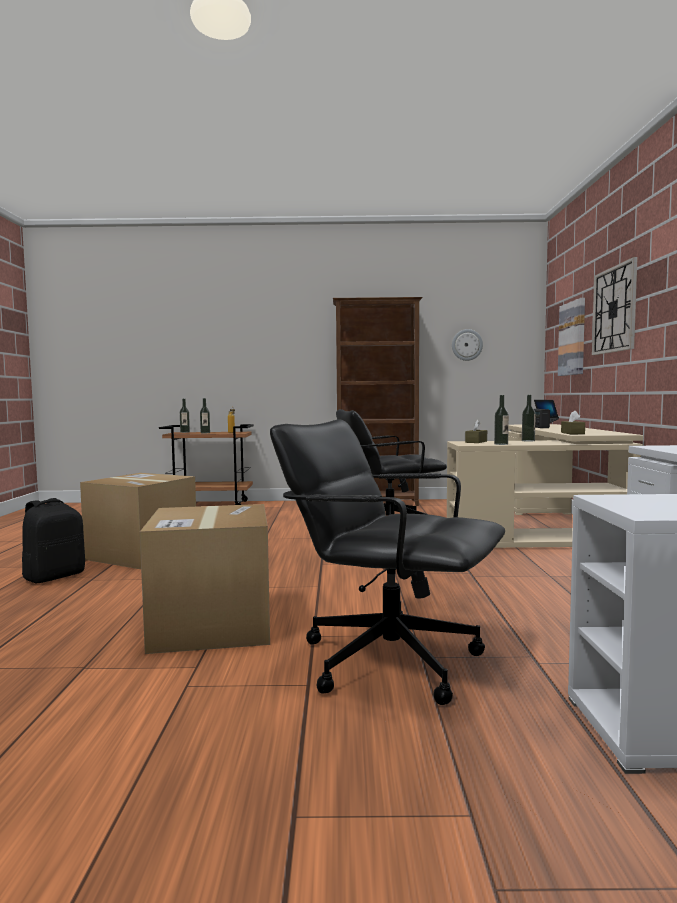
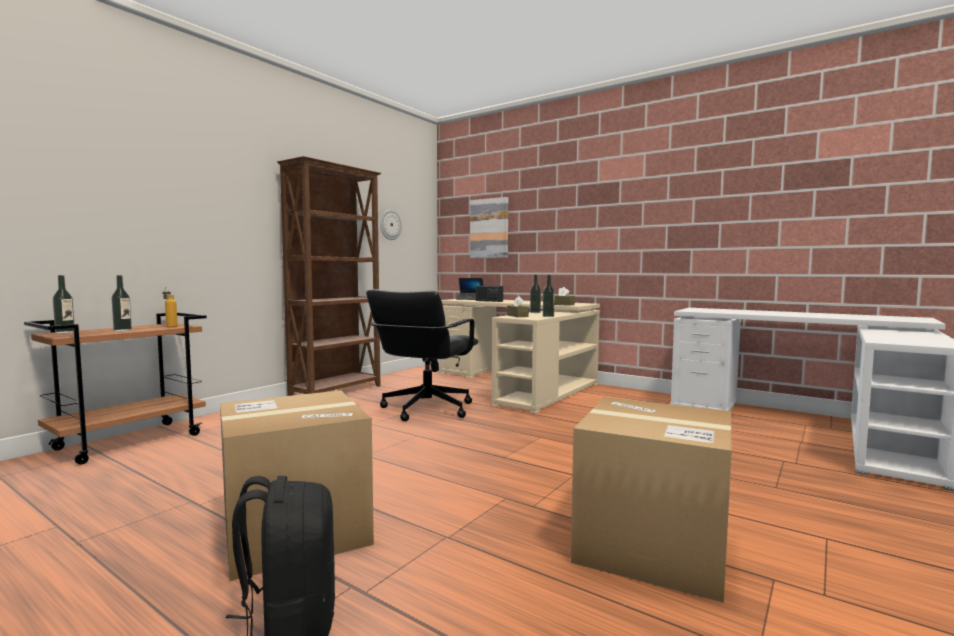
camera: 55 degrees left, 0 degrees up
(389, 659) = (778, 498): black office chair -> none
(614, 309) = (554, 211): wall clock -> none

